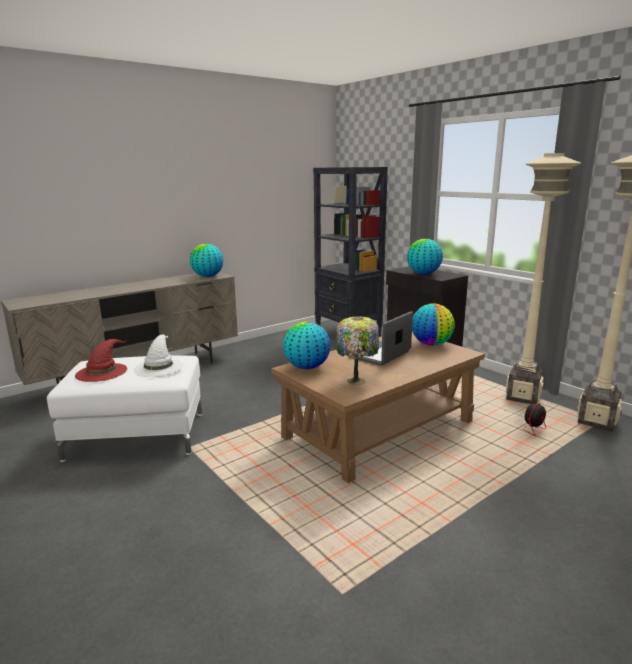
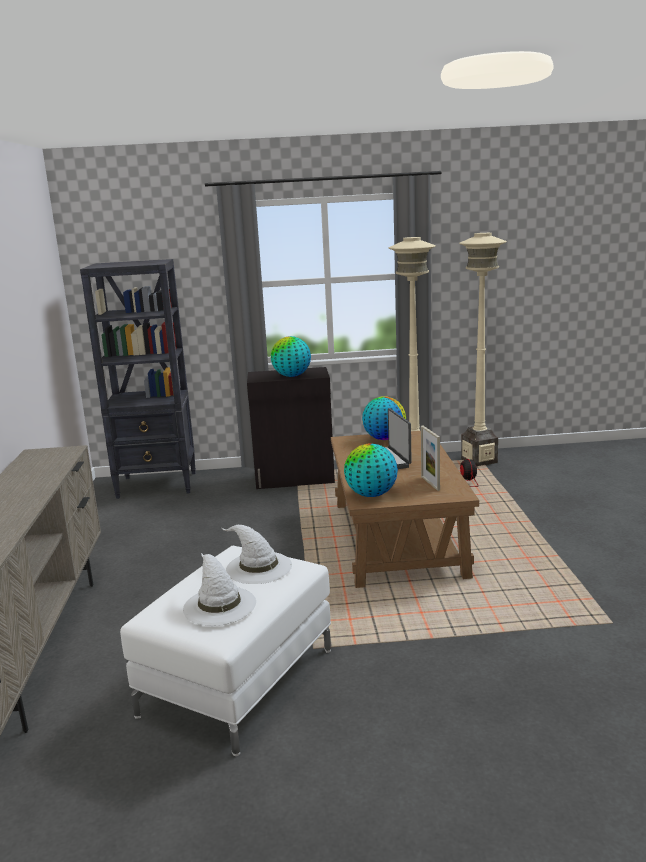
camera: 55 degrees left, 0 degrees up
(102, 372) = (219, 605): red hat -> white hat
(207, 276) = (54, 457): globe -> none
(357, 380) = (430, 483): table lamp -> picture frame

